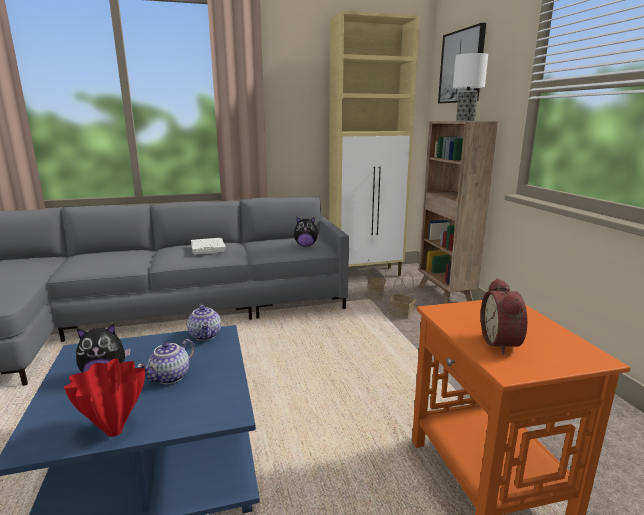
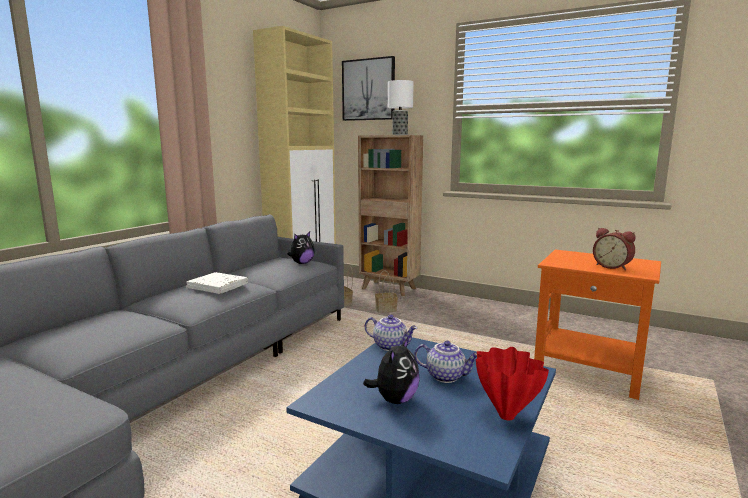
camera: 45 degrees left, 5 degrees down
(170, 377) = (446, 376): teapot -> teapot turned 60 degrees counterclockwise

